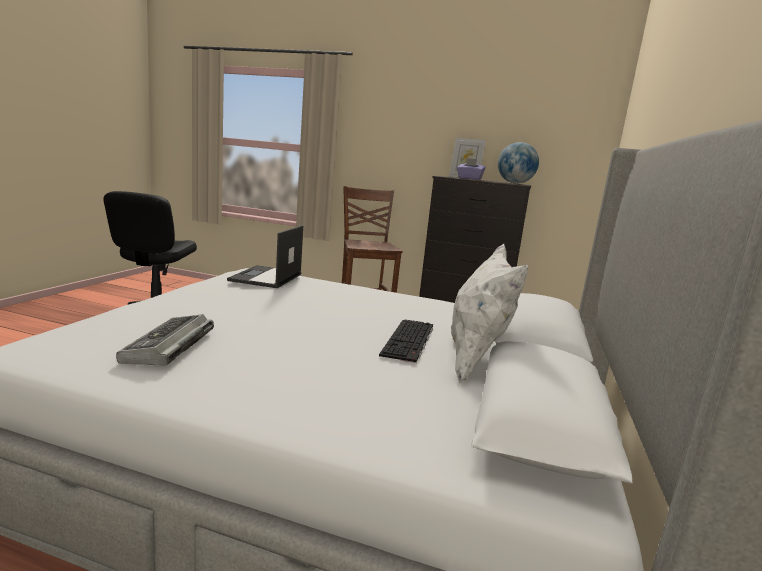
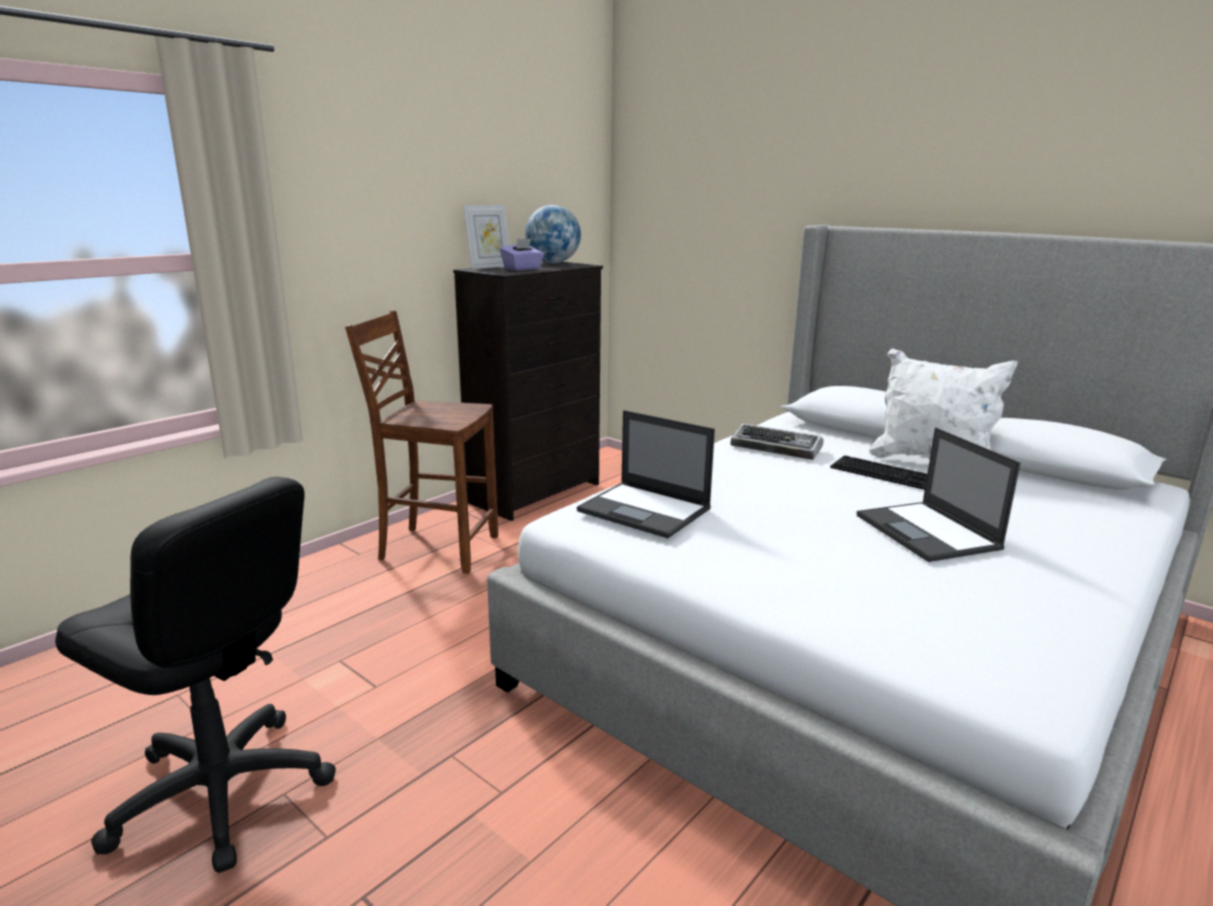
camera: 65 degrees left, 5 degrees up
(169, 347) = (975, 594): keyboard -> keyboard (777, 448)
(279, 341) = (928, 532): none -> laptop

